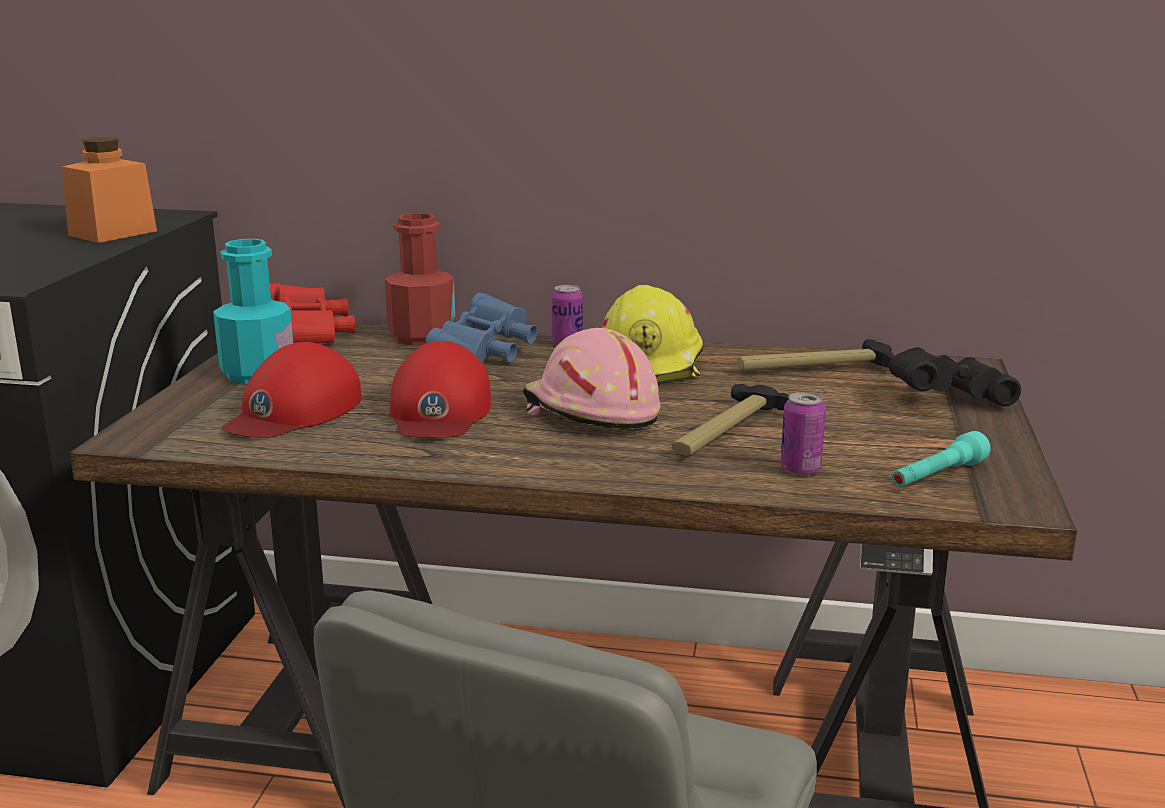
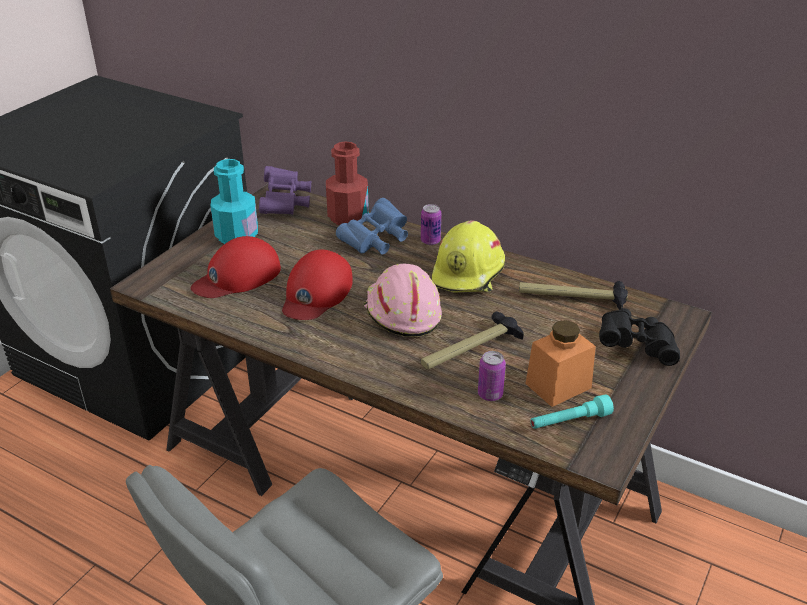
camera: 20 degrees right, 15 degrees up
(113, 233) = (171, 133): orange jar -> orange jar (558, 386)
(311, 335) = (285, 203): red binoculars -> purple binoculars

